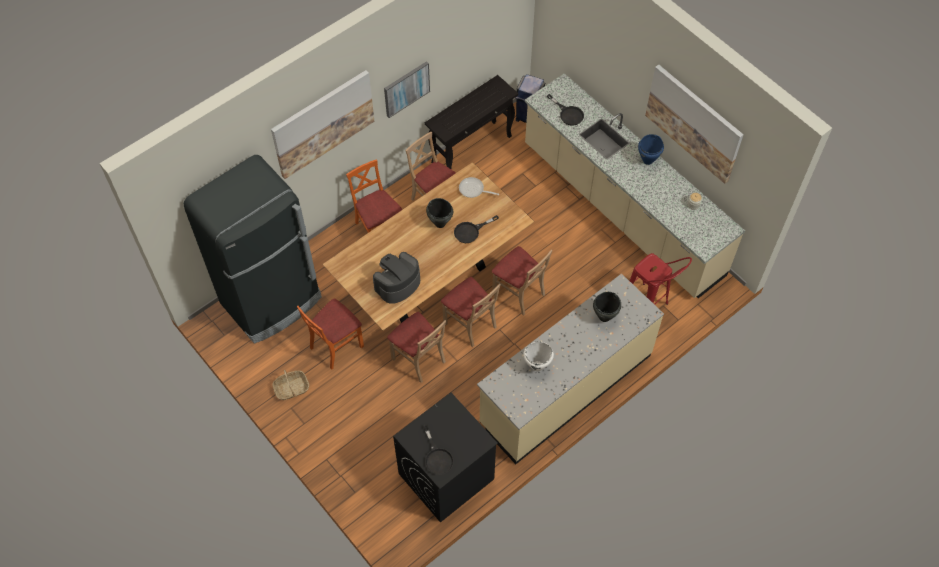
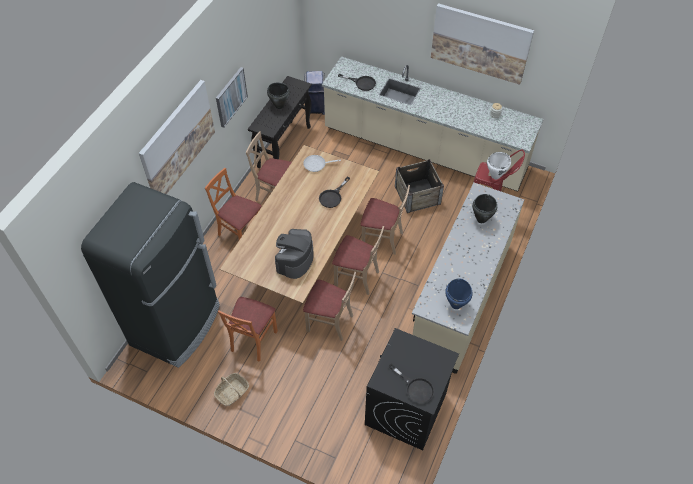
camera: 25 degrees left, 5 degrees down
(440, 223) = (303, 199): black cooking pot -> black cooking pot (279, 105)
(537, 366) = (452, 278): white cooking pot -> white cooking pot (495, 176)
(584, 259) = (417, 195): none -> crate
(648, 160) = (442, 95): blue cooking pot -> blue cooking pot (456, 304)

